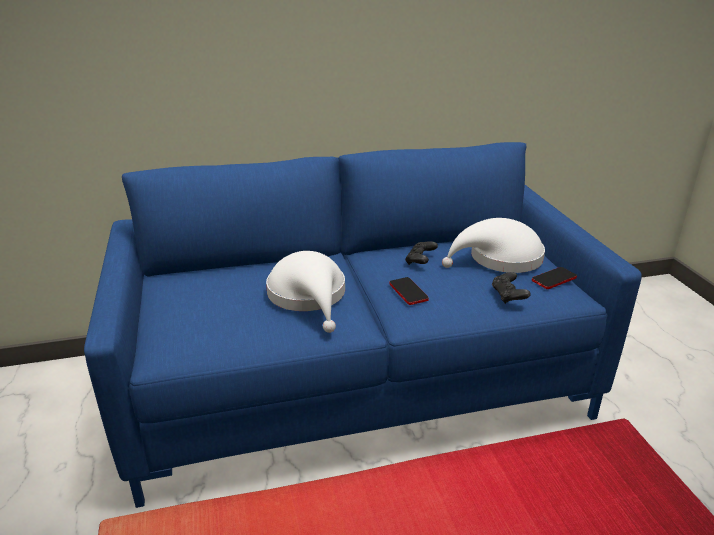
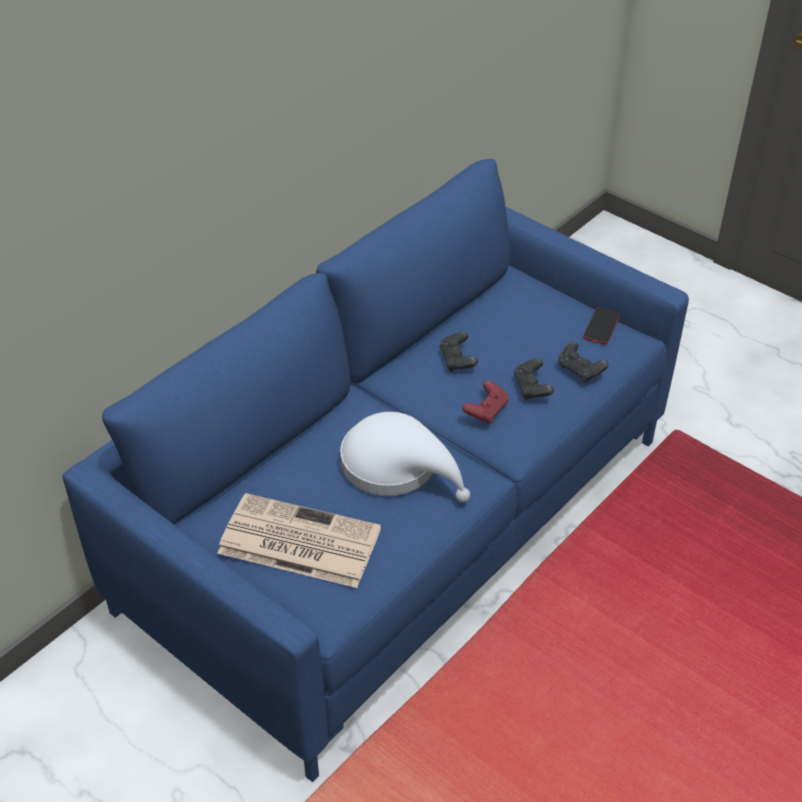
camera: 35 degrees left, 15 degrees up
(195, 308) = (297, 541): none -> newspaper
(408, 292) = (486, 411): phone -> red game controller
(458, 292) = (532, 388): none -> black game controller
(500, 259) = (531, 321): white hat -> none

